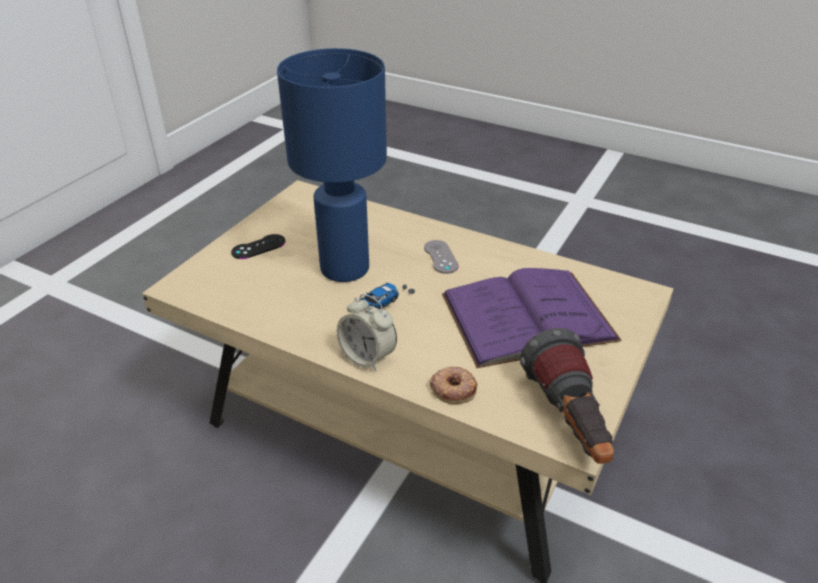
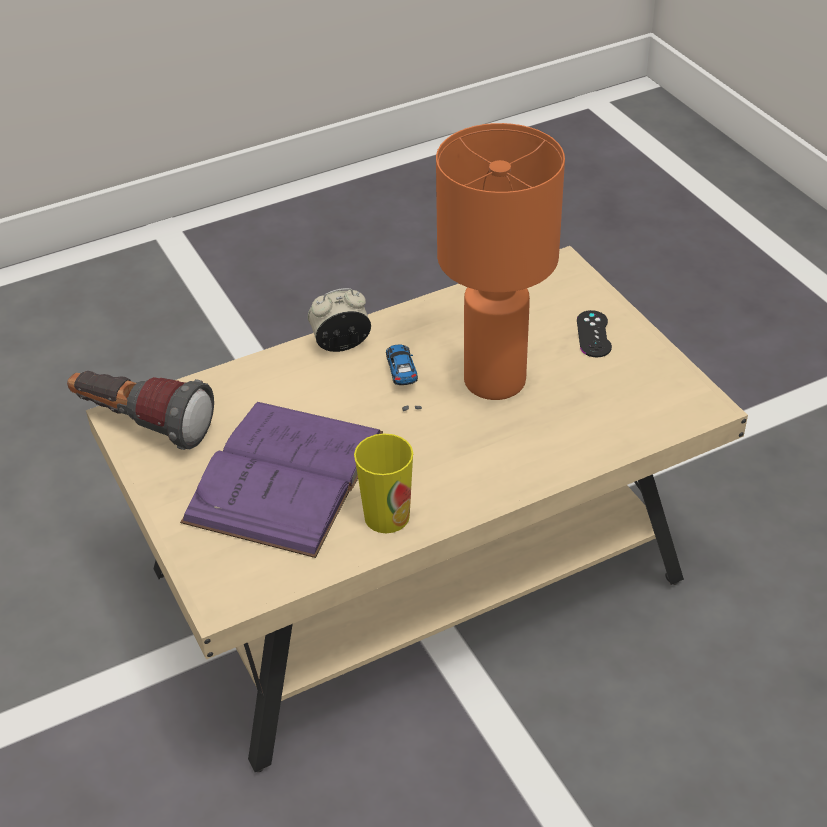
camera: 125 degrees right, 5 degrees up
(344, 268) = (496, 381): blue table lamp -> orange table lamp
(440, 257) = (450, 464): grey game controller -> none
(453, 388) = (251, 378): donut -> none
(509, 262) = (387, 516): none -> cup

